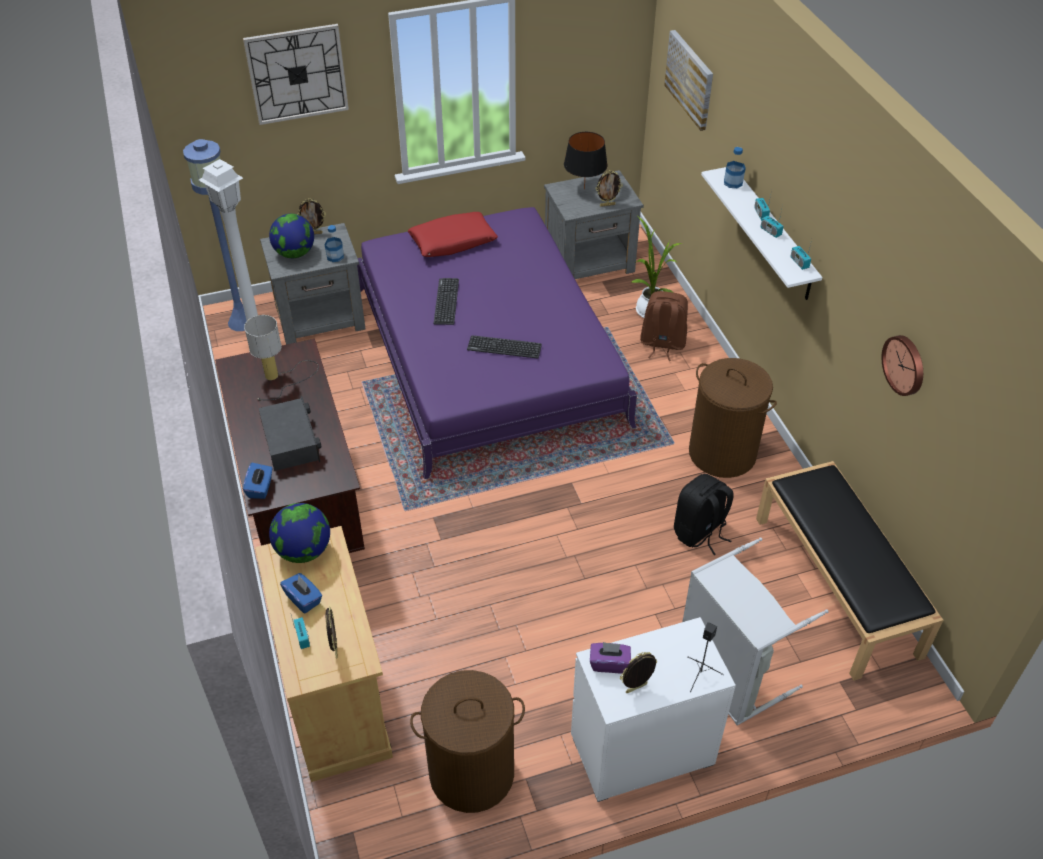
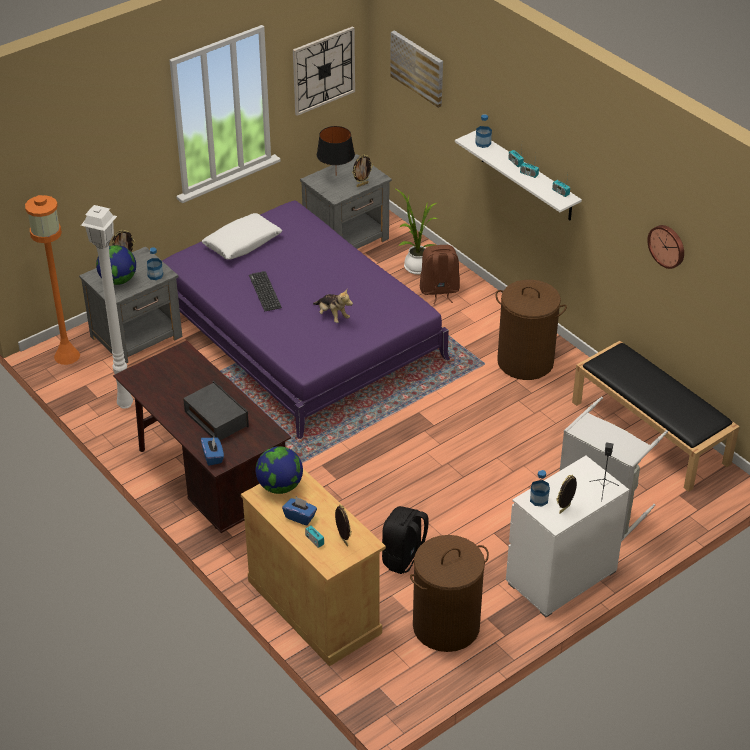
camera: 20 degrees left, 5 degrees down
(241, 321) = (66, 356): blue floor lamp -> orange floor lamp
(280, 377) = (176, 375): table lamp -> none
(297, 74) = (101, 124): wall clock -> wall clock (323, 70)
(453, 242) = (242, 243): red pillow -> white pillow
(504, 347) = (332, 316): keyboard -> plush toy
(609, 663) = (539, 499): purple tissue box -> bottle
(700, 532) = (534, 422): black backpack -> black backpack (405, 559)

